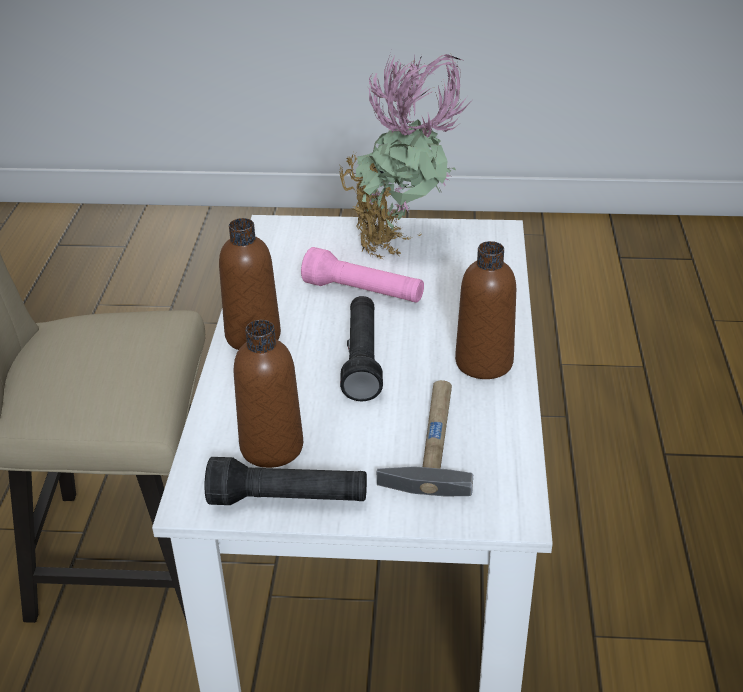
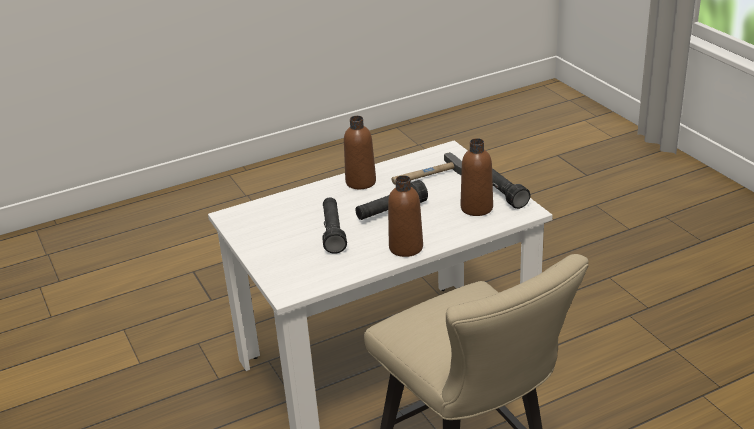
camera: 120 degrees left, 5 degrees down
(363, 293) = (333, 232): pink flashlight -> black flashlight
(401, 245) = (271, 239): potted plant -> none

